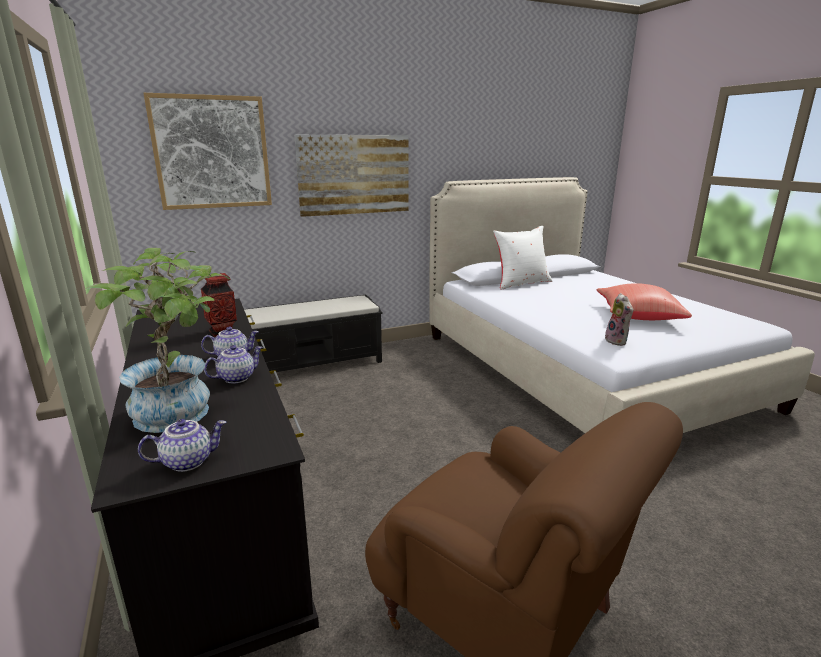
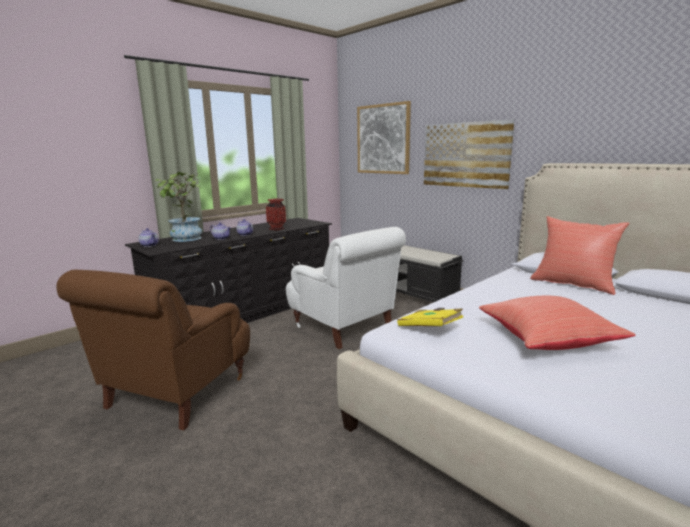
camera: 70 degrees right, 5 degrees down
(377, 425) = (344, 327): none -> white armchair
(521, 283) = (573, 284): white pillow -> red pillow
(617, 341) = (429, 329): plush toy -> yellow book

